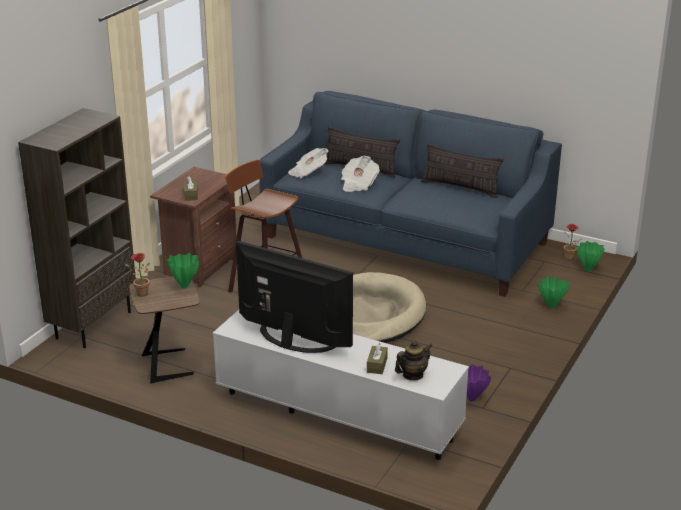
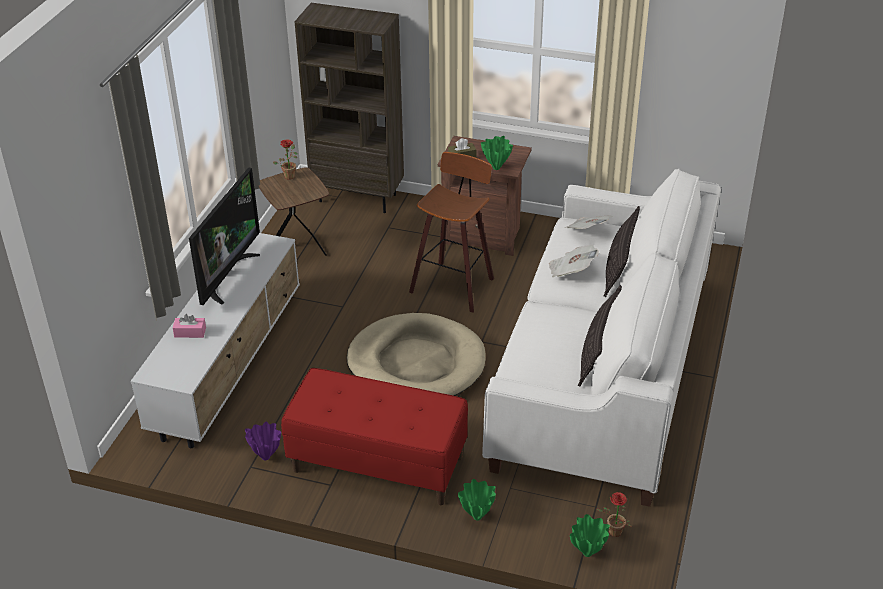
camera: 80 degrees right, 10 degrees up
(185, 286) = (306, 196): green vase -> green vase (496, 168)
(377, 365) = (190, 332): brown tissue box -> pink tissue box
(406, 240) = (602, 375): blue sofa -> white sofa
(412, 375) = (173, 357): teapot -> none
(489, 344) = (377, 464): none -> red bench

